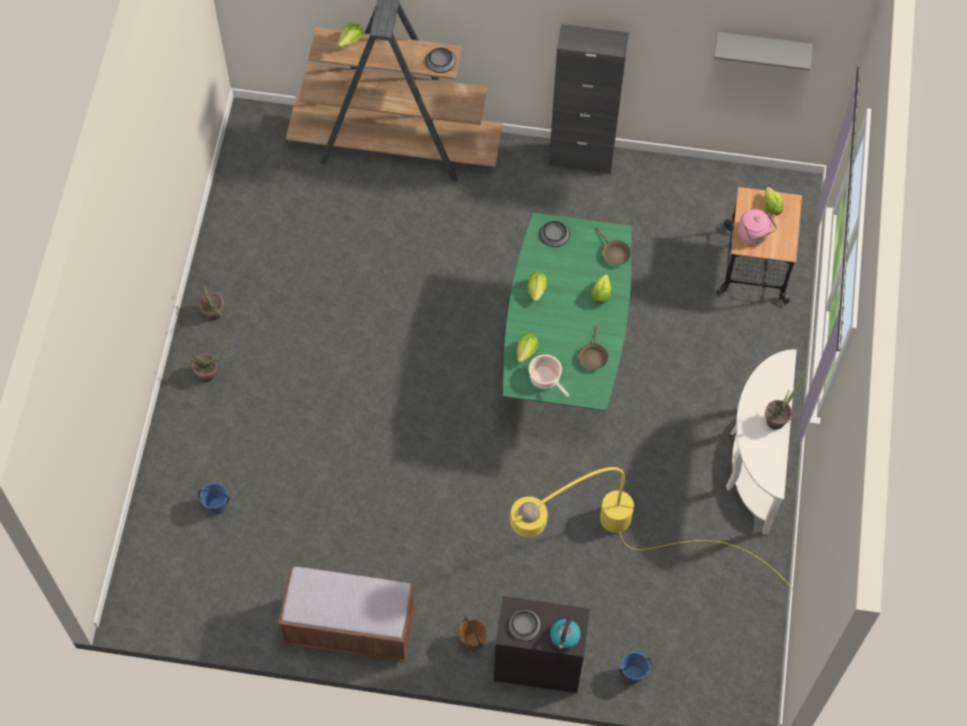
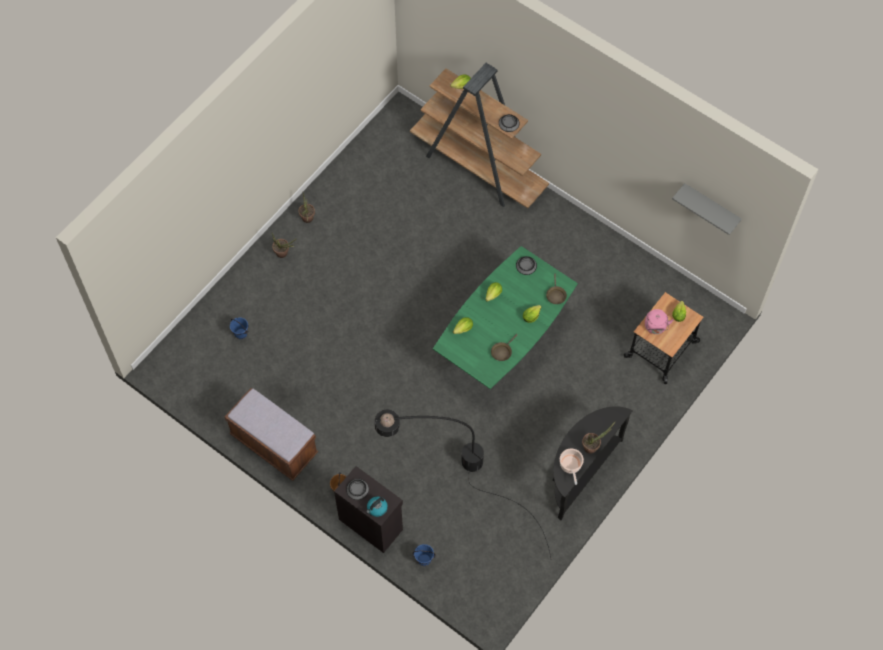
camera: 30 degrees right, 0 degrees up
(546, 379) = (465, 351): cooking pot -> cooking pot (570, 466)
(581, 158) = (591, 229): black cabinet -> none
(598, 553) = (448, 477): yellow floor lamp -> black floor lamp
(753, 462) = (580, 471): white console table -> black console table

